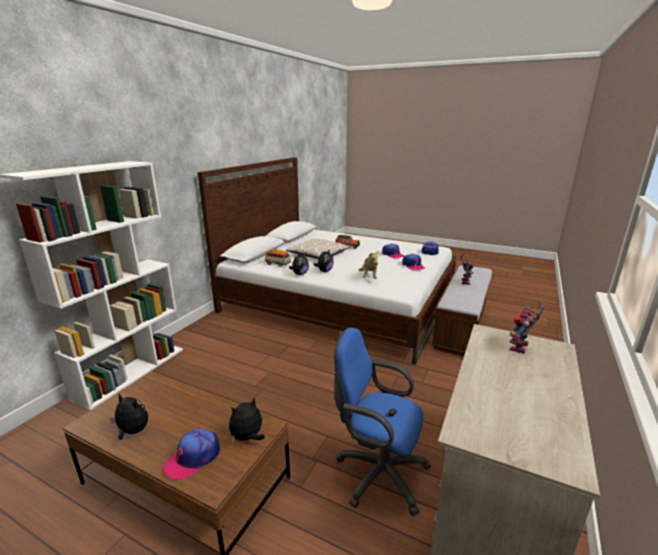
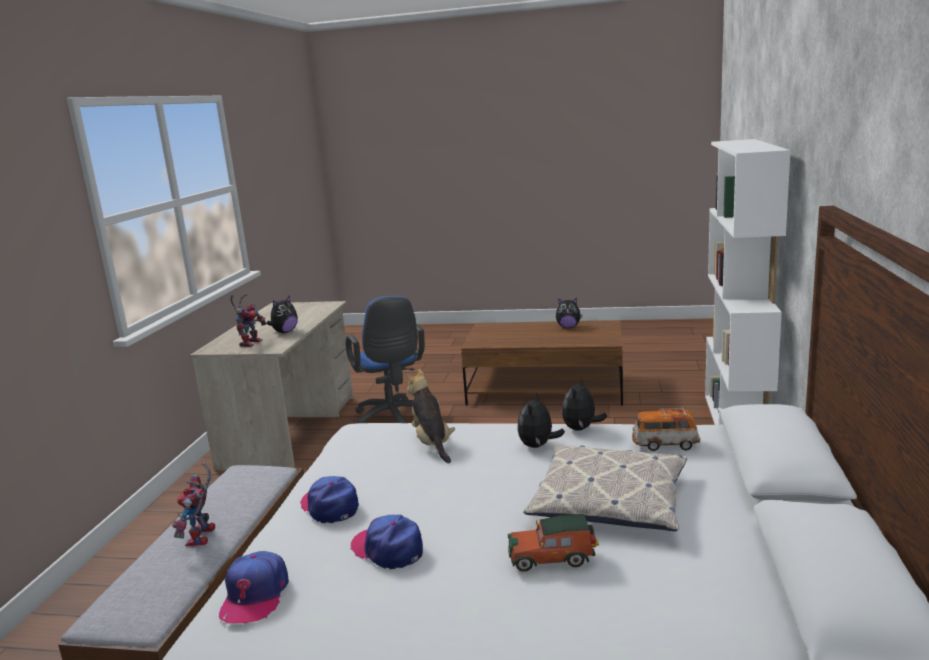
camera: 165 degrees right, 5 degrees down
(193, 458) = (510, 329): cap -> none
(248, 437) = (483, 339): plush toy -> plush toy (285, 332)
(377, 473) = (393, 420): blue office chair -> blue office chair turned 60 degrees clockwise

